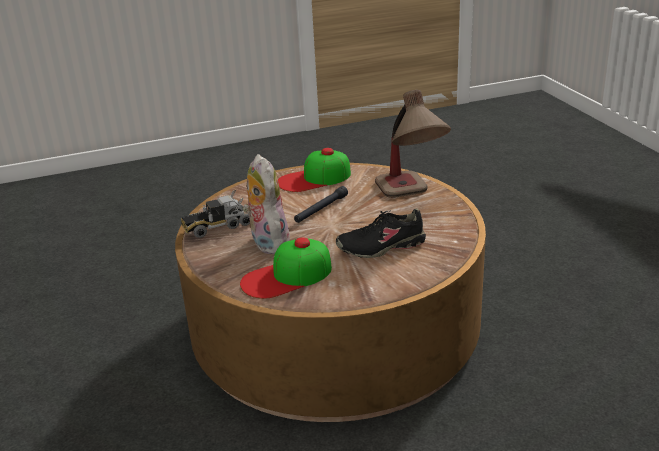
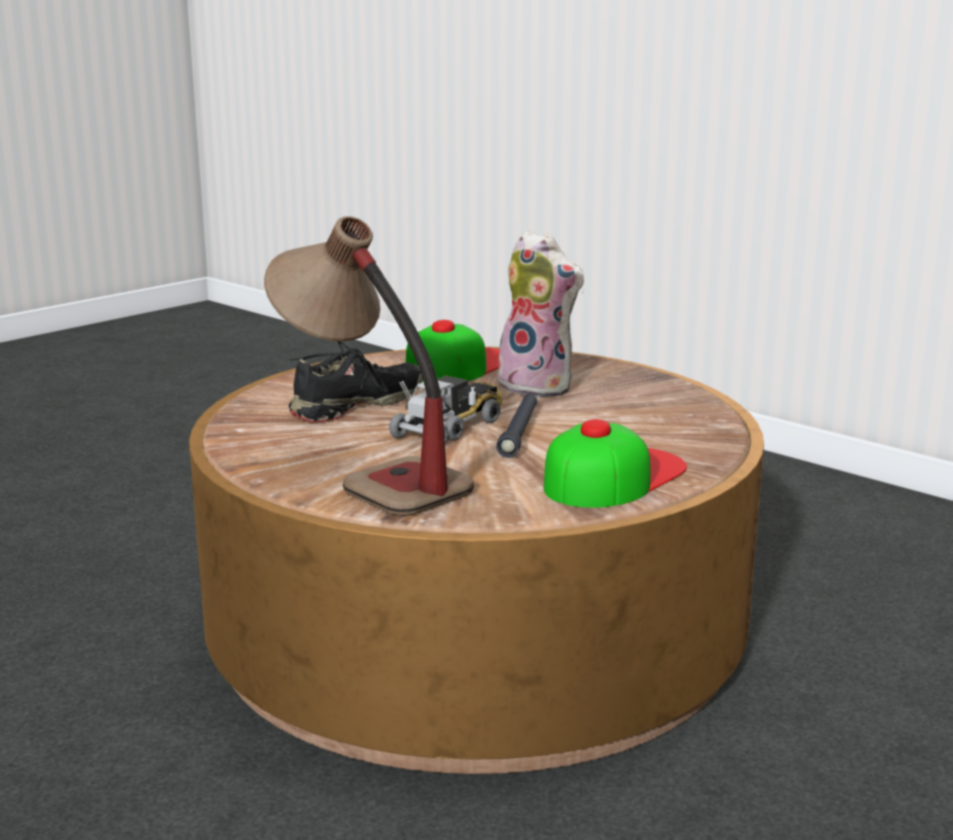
camera: 150 degrees right, 10 degrees down
(217, 226) = (652, 390): toy truck -> toy truck (450, 428)

